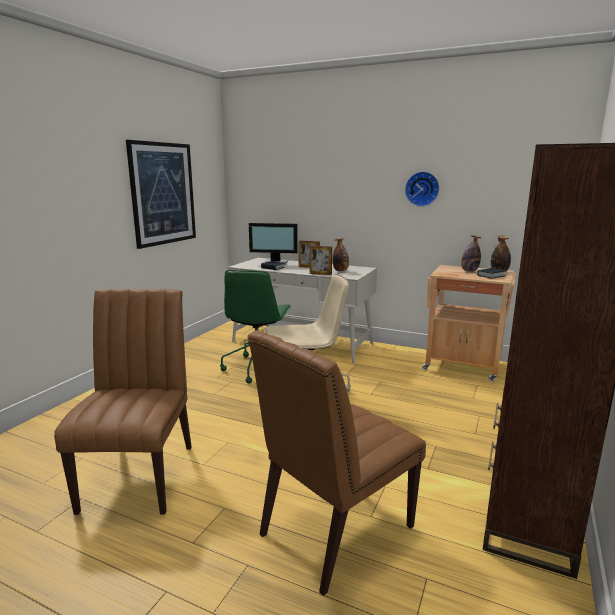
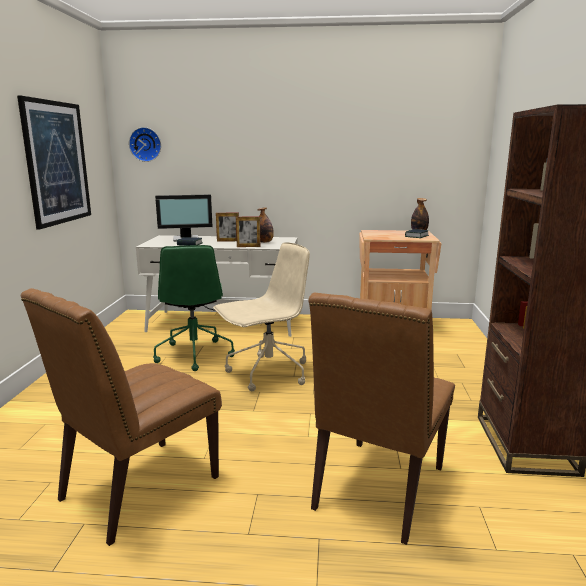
camera: 20 degrees left, 0 degrees up
(140, 478) = (141, 487): brown chair -> brown chair turned 120 degrees counterclockwise
(422, 189) = (339, 155): wall clock -> wall clock (146, 144)
(469, 271) = (393, 233): bottle -> none

